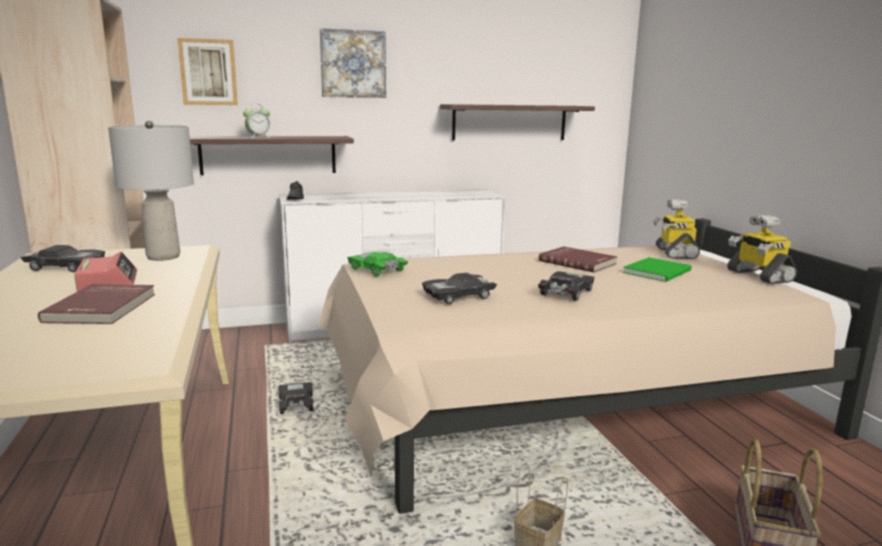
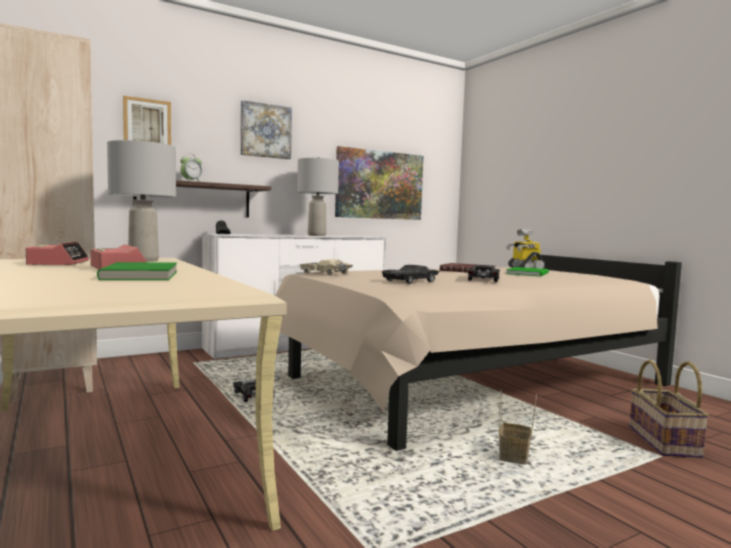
camera: 15 degrees left, 10 degrees down
(66, 266) = (58, 263): black toy car -> alarm clock
(103, 308) = (142, 275): red book -> green book
(377, 270) = (326, 273): green toy car -> beige toy car
(414, 196) = (317, 235): none -> grey table lamp
(509, 122) = (379, 185): shelf -> picture
(758, 276) = (593, 274): toy robot -> none

